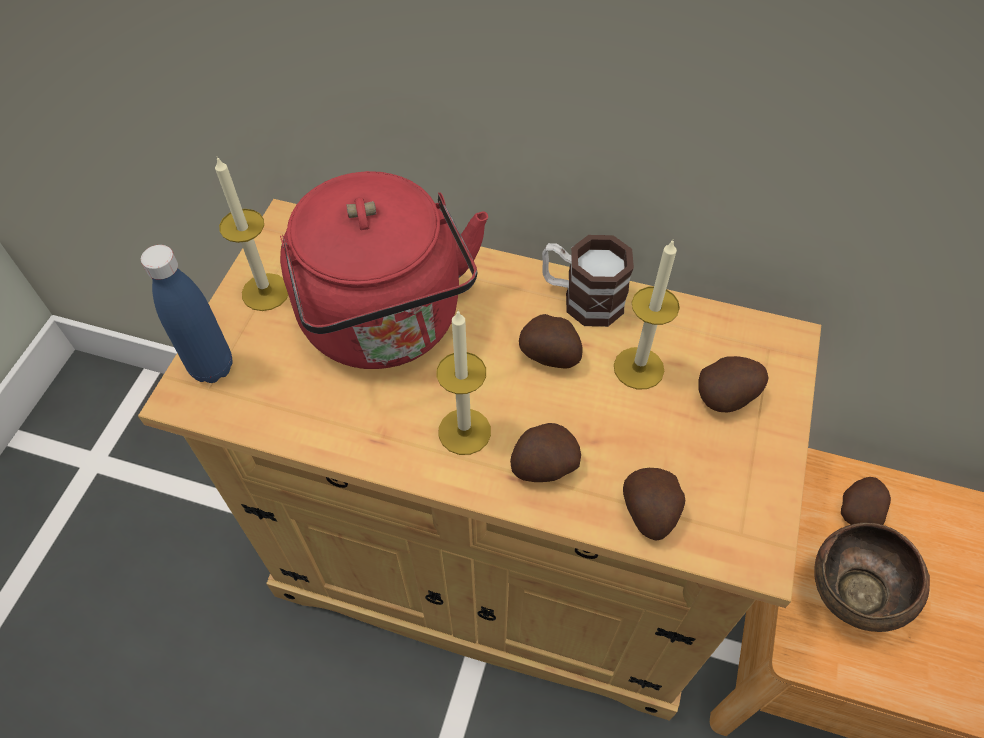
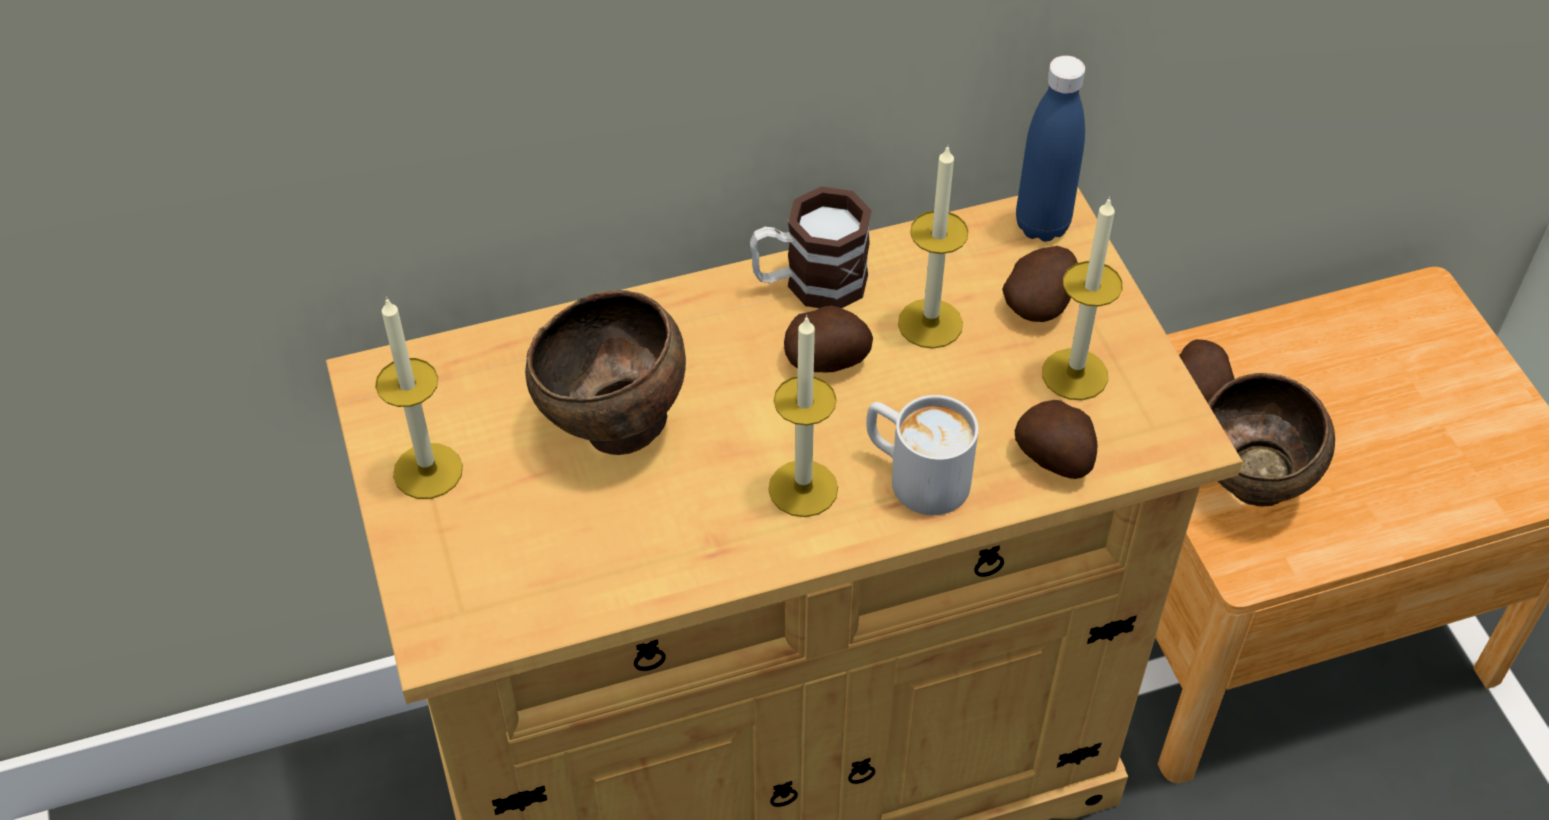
camera: 35 degrees left, 5 degrees down
(212, 367) = (445, 588): blue bottle -> blue bottle (1042, 225)
(387, 325) = (614, 428): red kettle -> brown bowl
(543, 466) = (914, 475): potato -> white mug
(712, 460) = (1075, 374): none -> candle

